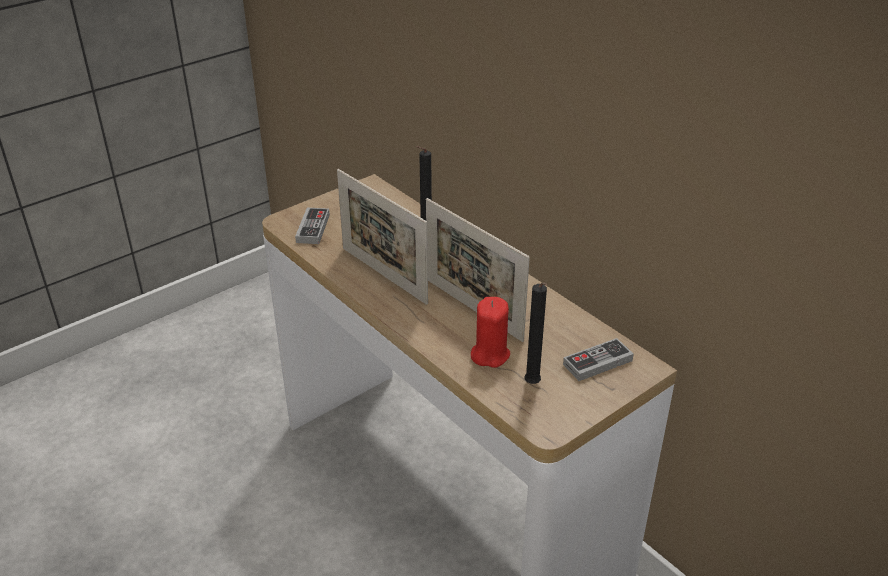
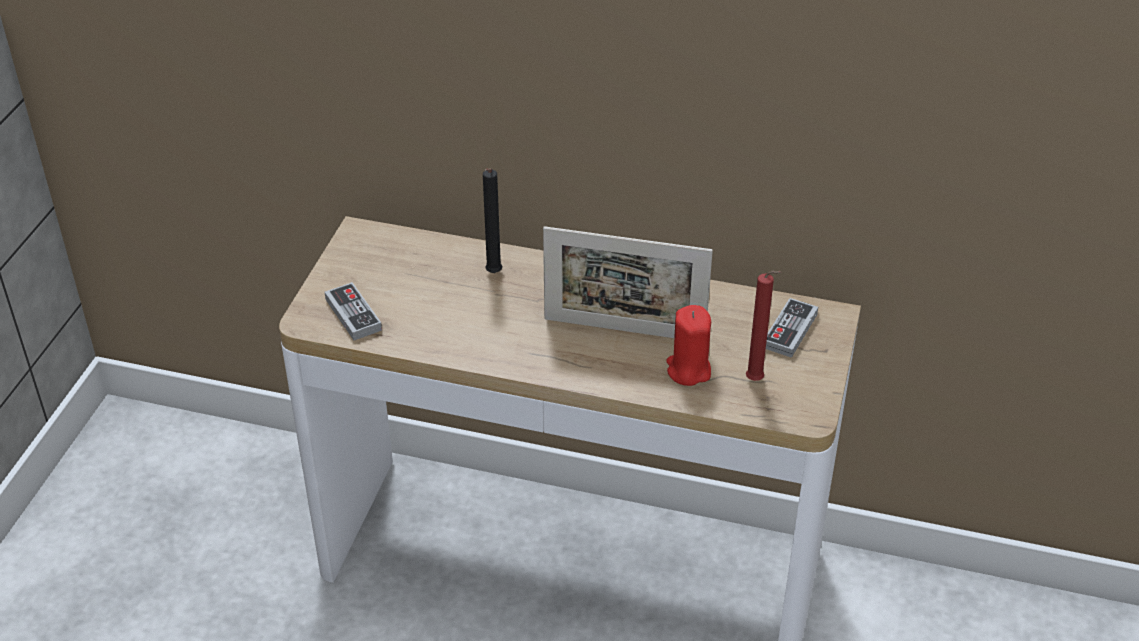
camera: 35 degrees left, 5 degrees up
(383, 275) = (494, 334): picture frame -> none
(533, 385) = (756, 381): black candle -> red candle

